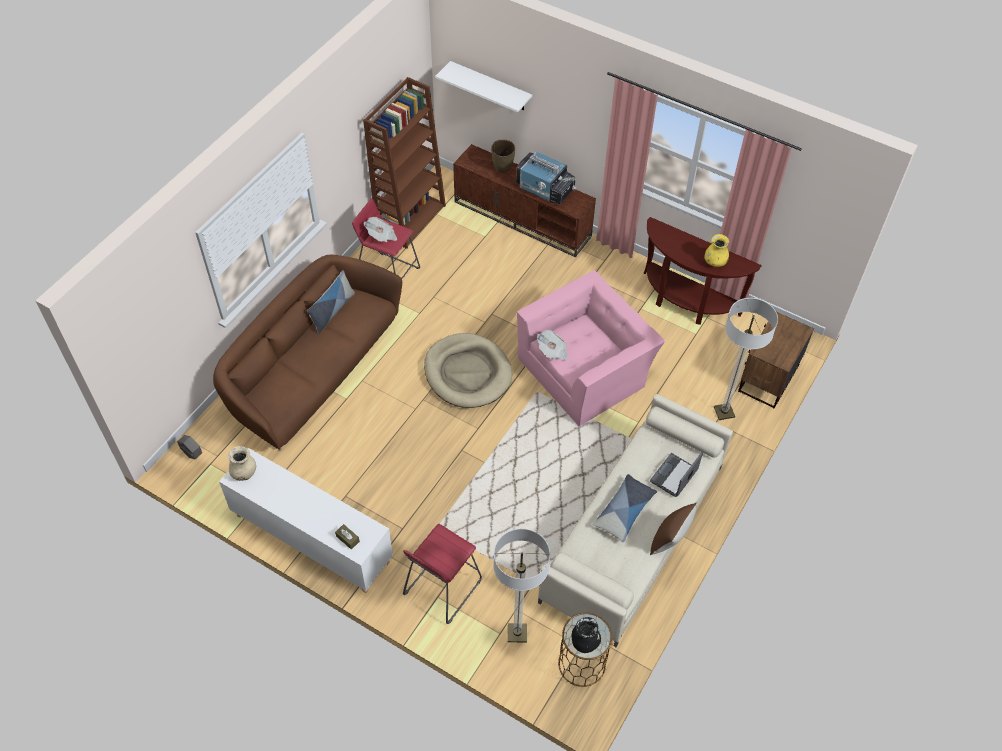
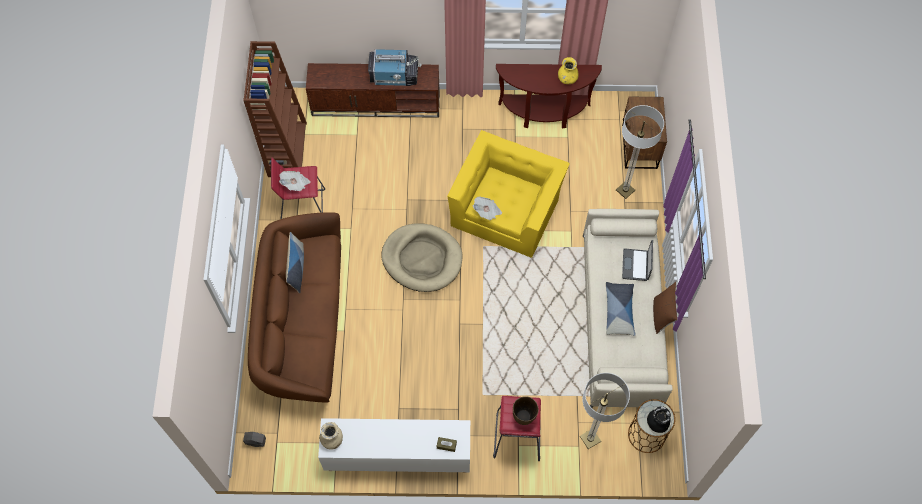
camera: 30 degrees left, 10 degrees up
(490, 86) = (317, 14): white shelf -> none
(503, 168) = (348, 73): brown vase -> brown vase (524, 417)
(585, 369) = (506, 209): pink armchair -> yellow armchair

